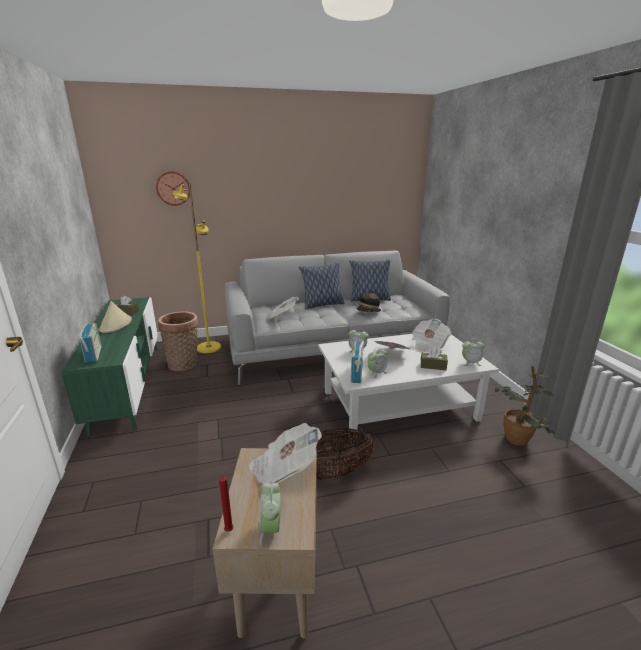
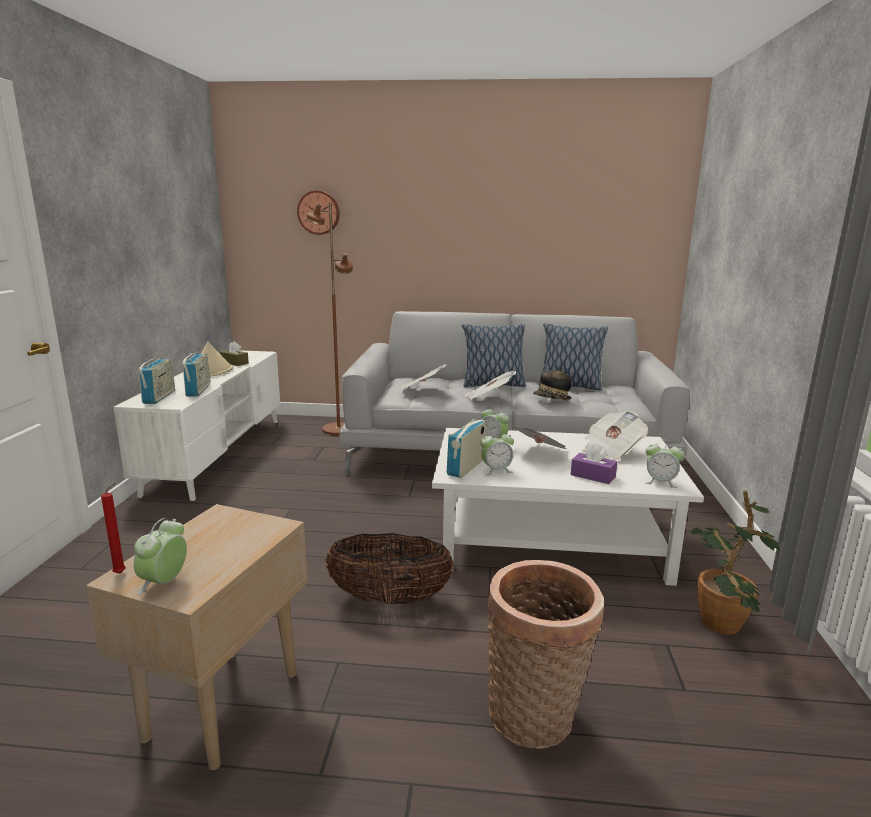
camera: 20 degrees right, 5 degrees down
(121, 343) = (198, 390): none -> radio
(128, 384) = (218, 454): green tv stand -> white tv stand
(184, 364) = (296, 443): basket -> basket (536, 717)
(208, 348) = (338, 429): yellow floor lamp -> brown floor lamp
(284, 469) = (242, 533): newspaper -> newspaper (488, 398)
(433, 366) = (593, 476): brown tissue box -> purple tissue box

